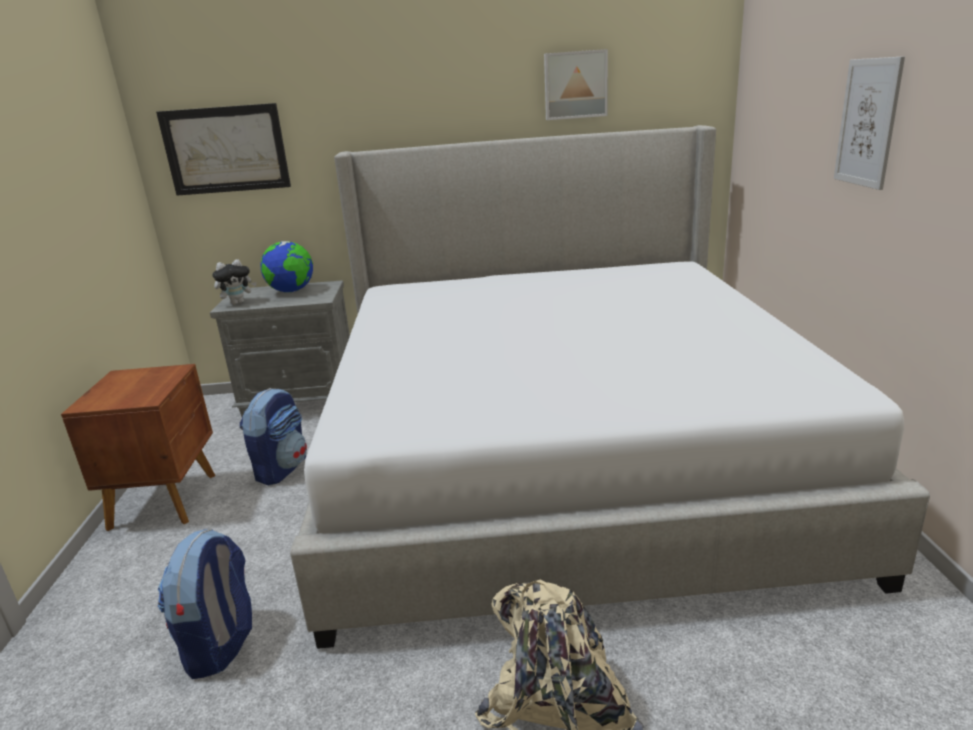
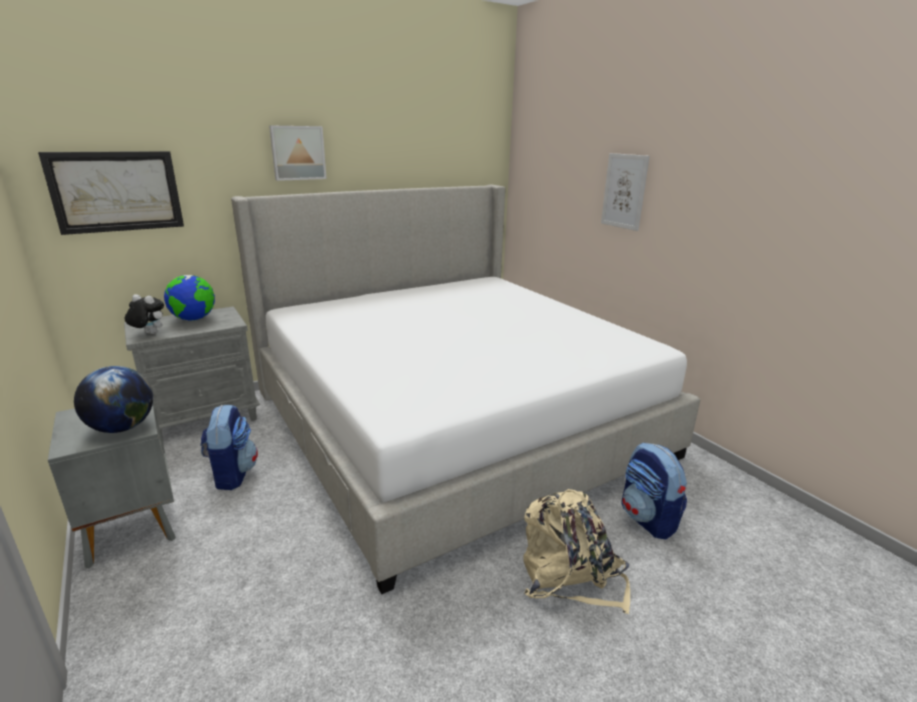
camera: 30 degrees left, 0 degrees up
(139, 394) = (122, 428): none -> globe
(166, 500) = (132, 526): brown nightstand -> grey nightstand
(221, 644) = (297, 619): backpack -> backpack (648, 519)
(238, 303) = (149, 334): plush toy -> plush toy turned 105 degrees counterclockwise
(575, 85) = (413, 152): picture -> picture (298, 153)

